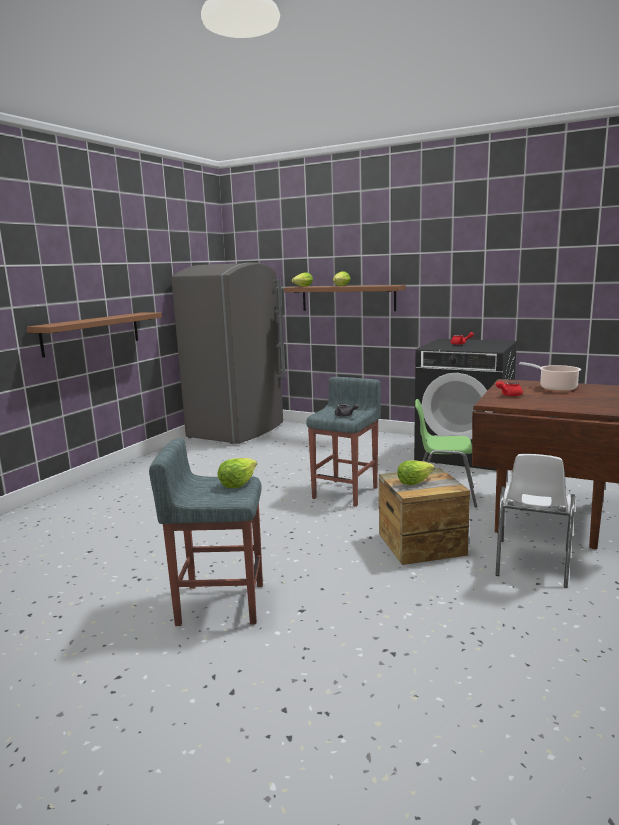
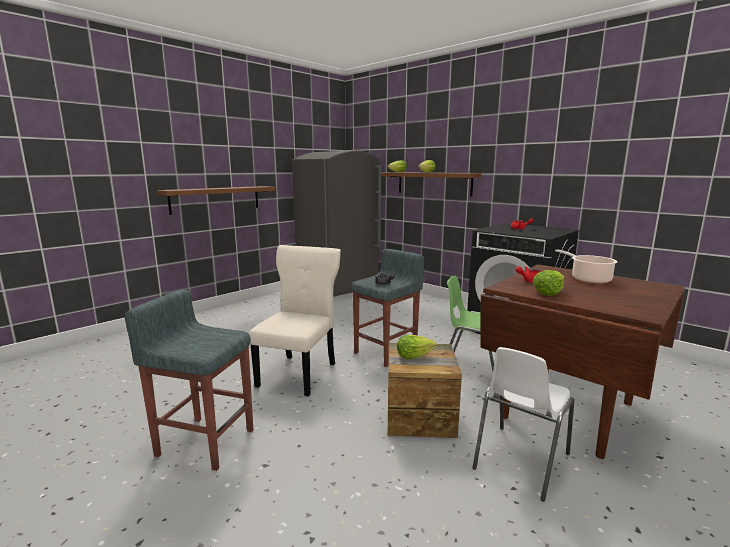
camera: 15 degrees right, 0 degrees up
(238, 483) = (222, 337): lettuce -> lettuce (548, 292)
(267, 526) = (299, 373): none -> beige chair

